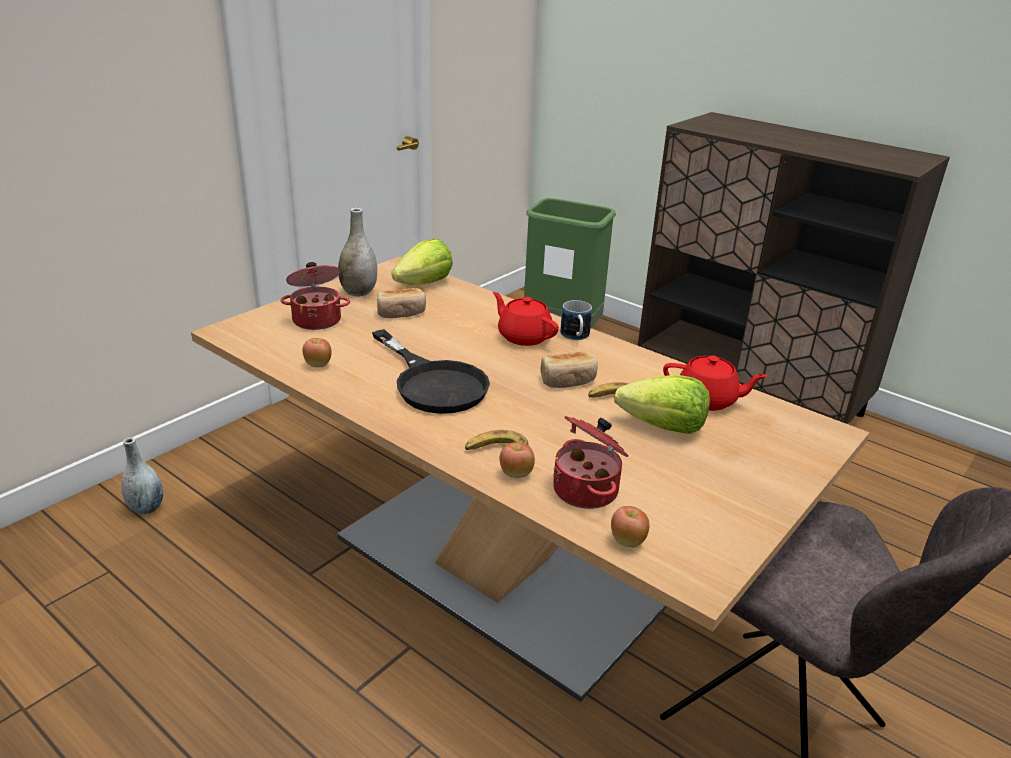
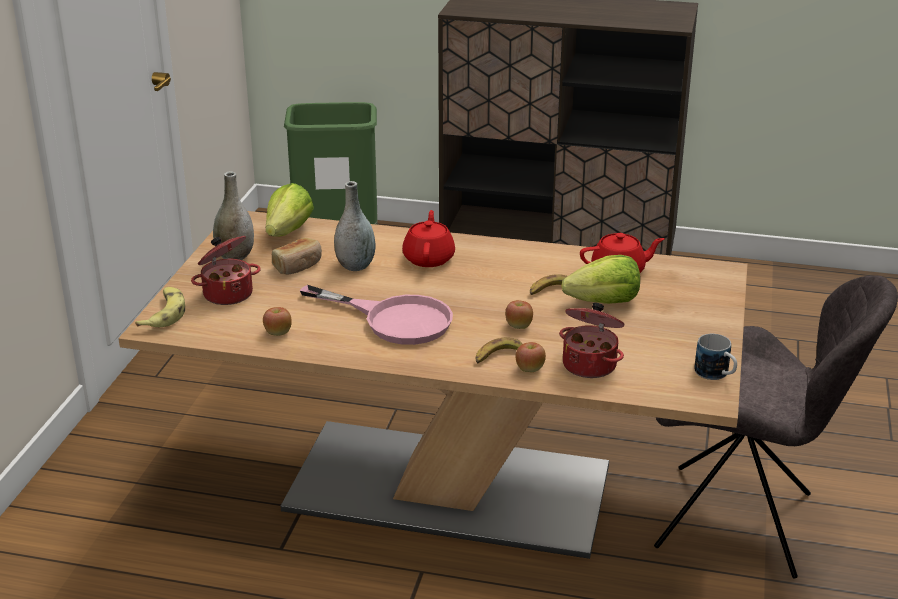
camera: 25 degrees left, 0 degrees up
(146, 508) = (55, 551): grey vase -> grey vase (355, 266)
(248, 322) = (164, 314): none -> banana
(433, 383) = (394, 319): black frying pan -> pink frying pan
(524, 336) = (429, 258): red teapot -> red teapot turned 75 degrees clockwise
(568, 380) = (501, 286): bread -> none
(576, 337) = (472, 246): mug -> mug (716, 375)
(627, 541) = (646, 389): apple -> apple (518, 326)

